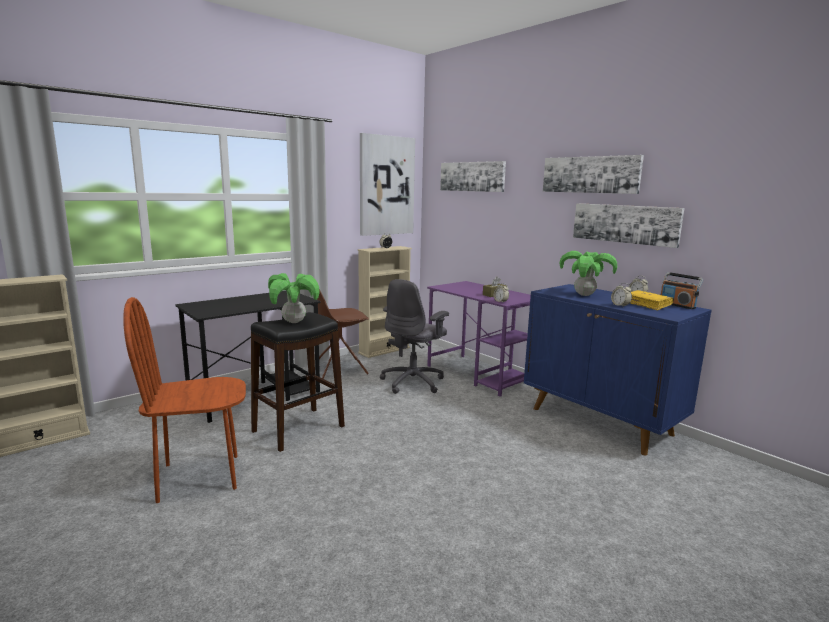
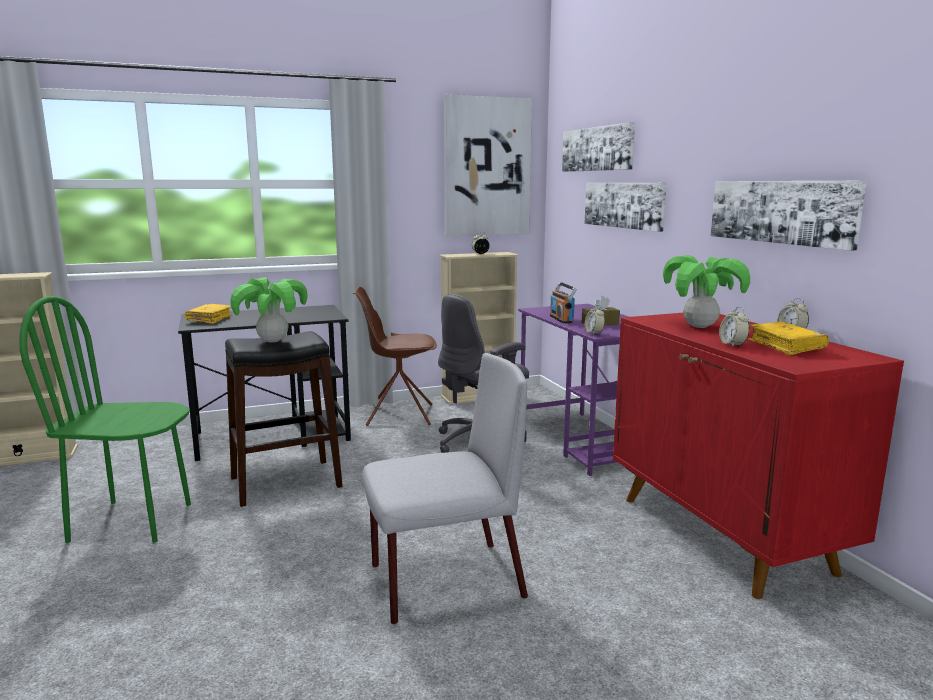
camera: 20 degrees right, 0 degrees up
(199, 477) = (132, 521): brown chair -> green chair
(209, 307) = (209, 319): none -> yellow book
(469, 478) = (443, 582): none -> grey chair
(590, 174) = (736, 133): picture -> picture (624, 205)
(601, 421) = (723, 534): blue cabinet -> red cabinet
(677, 305) = (845, 350): radio -> radio (561, 319)

